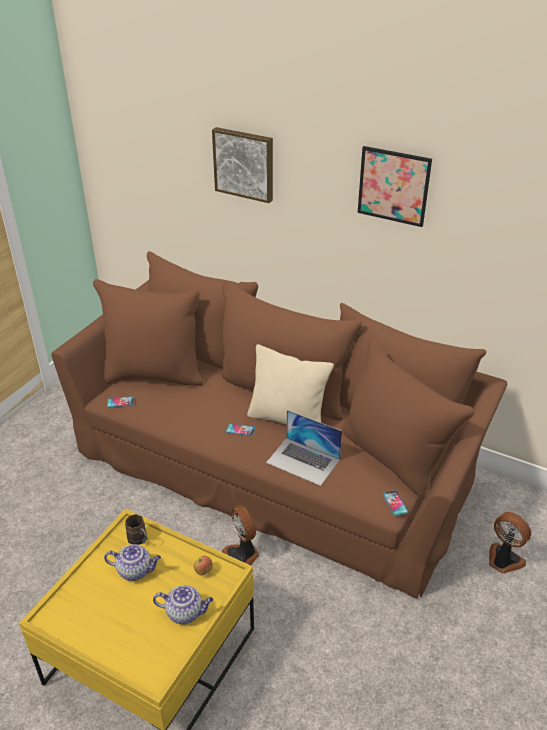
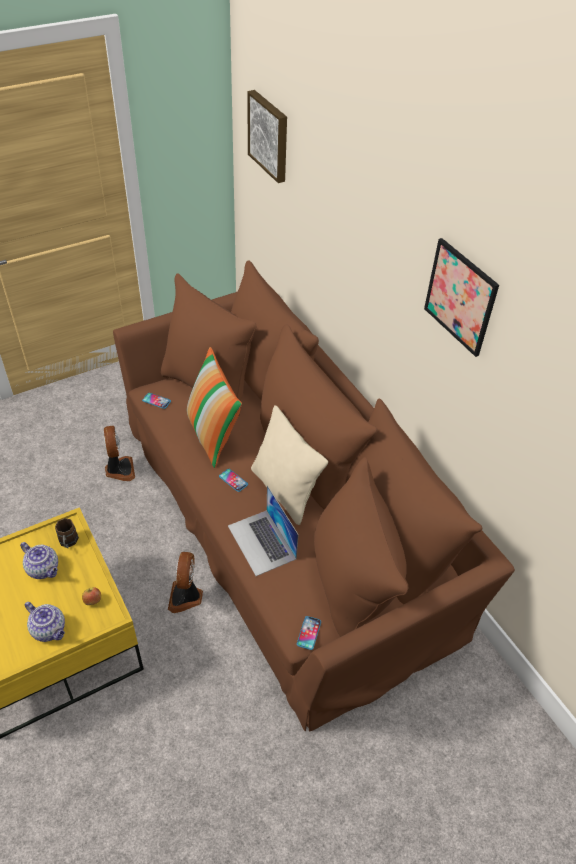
camera: 30 degrees right, 10 degrees up
(193, 406) = (213, 435): none -> pillow
(244, 164) = (345, 206): picture -> picture (269, 135)
(503, 560) = (422, 746): fan -> fan (119, 470)

